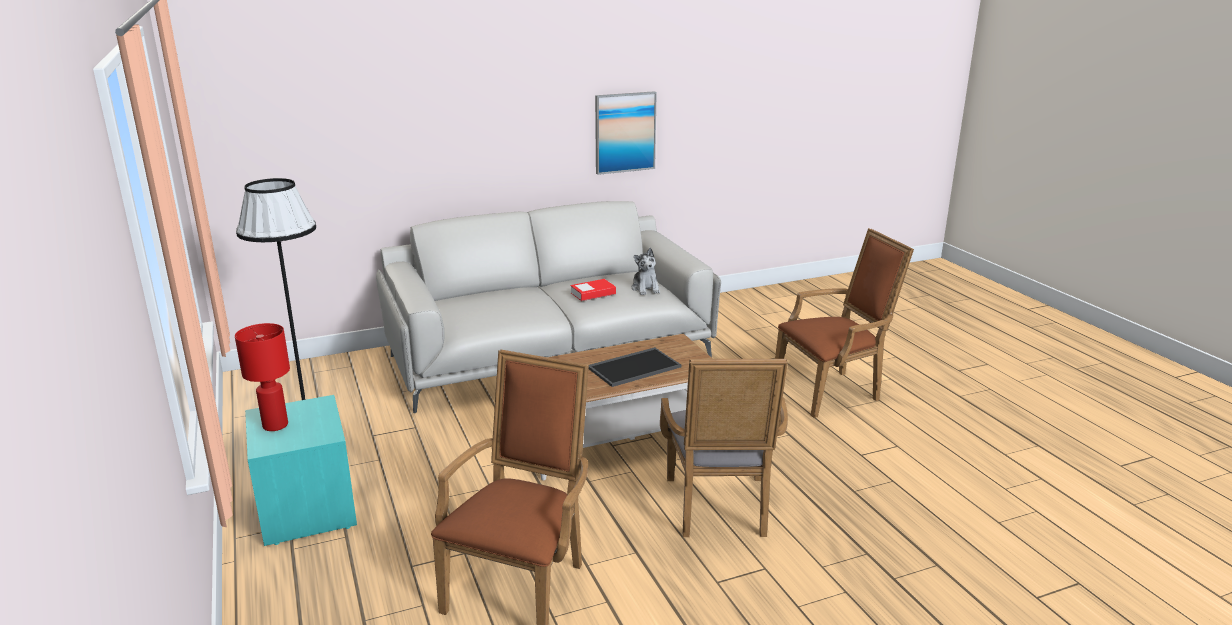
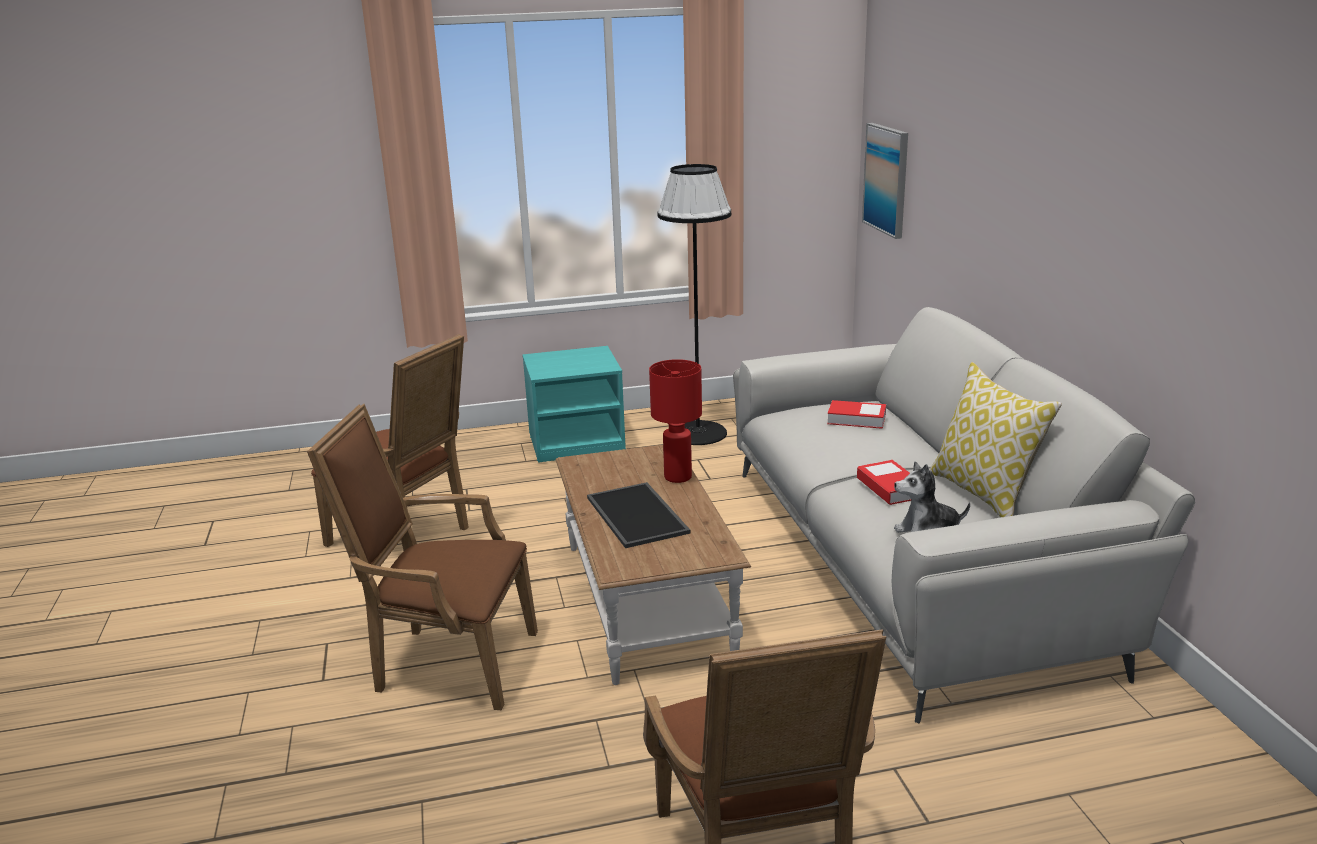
camera: 100 degrees right, 0 degrees up
(276, 425) = (572, 356): red table lamp -> red table lamp (677, 477)
(484, 301) = (856, 419): none -> book
(592, 276) = (984, 494): none -> pillow
(625, 132) = (1201, 299): picture -> picture (886, 179)
(719, 511) = (446, 663): grey armchair -> brown armchair

